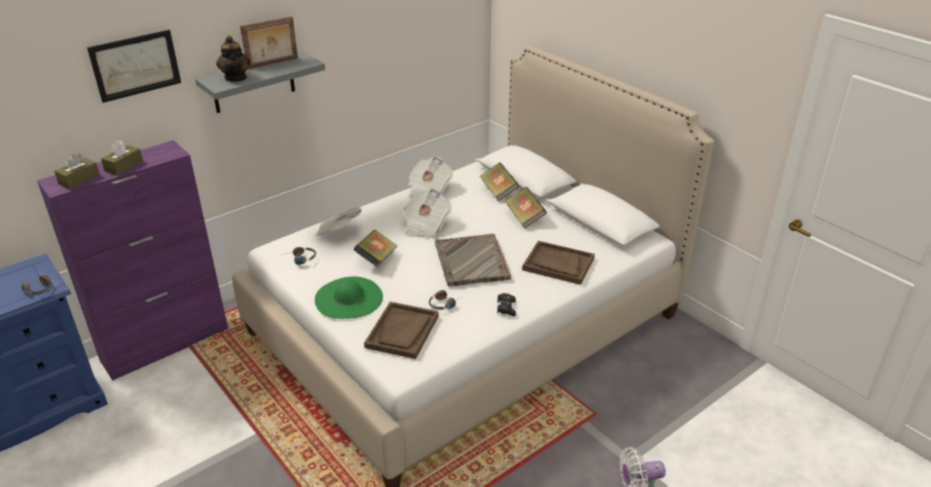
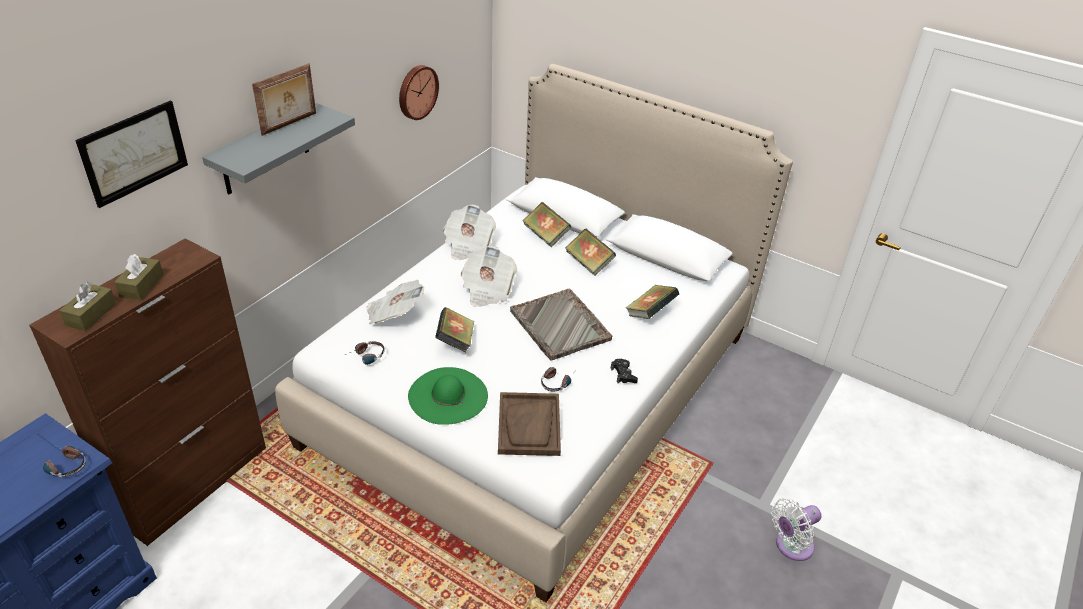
camera: 20 degrees left, 5 degrees up
(166, 344) = (195, 483): purple cabinet -> brown cabinet
(236, 77) = (256, 150): teapot -> none
(407, 58) = (416, 92): none -> wall clock
(558, 264) = (650, 313): brown tray -> book

